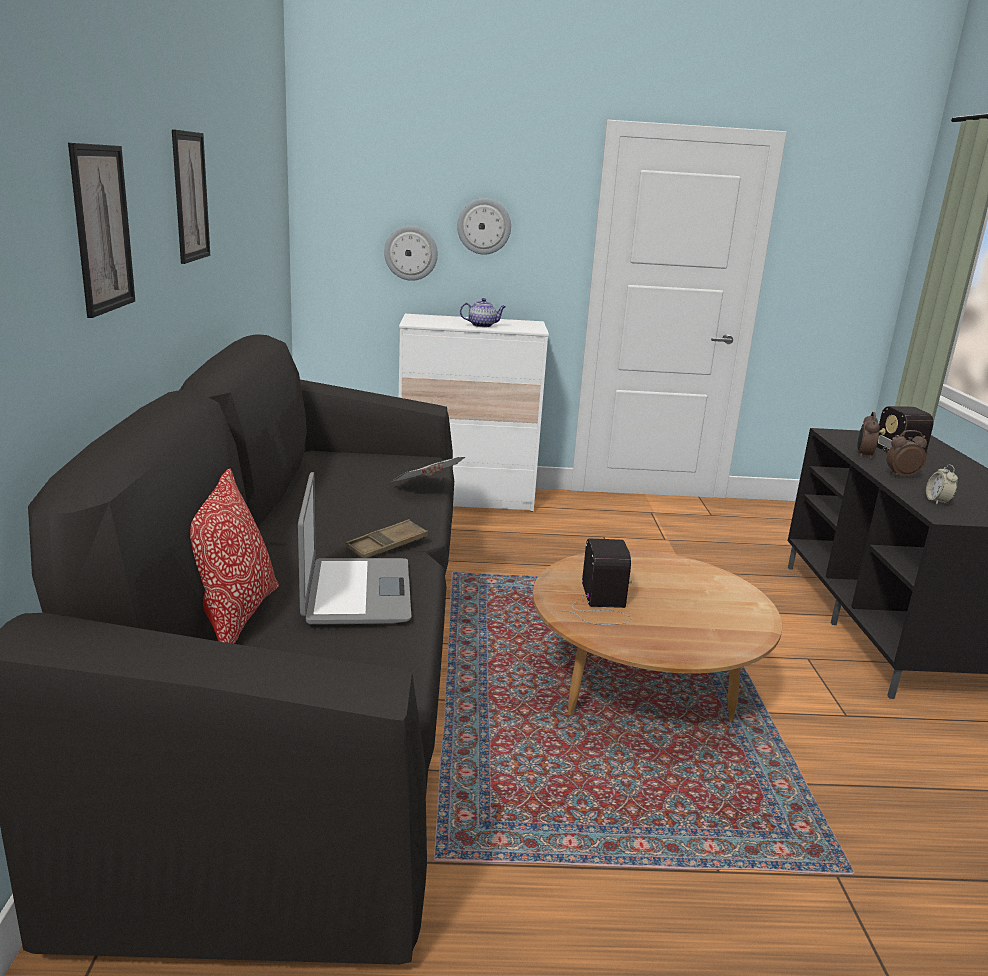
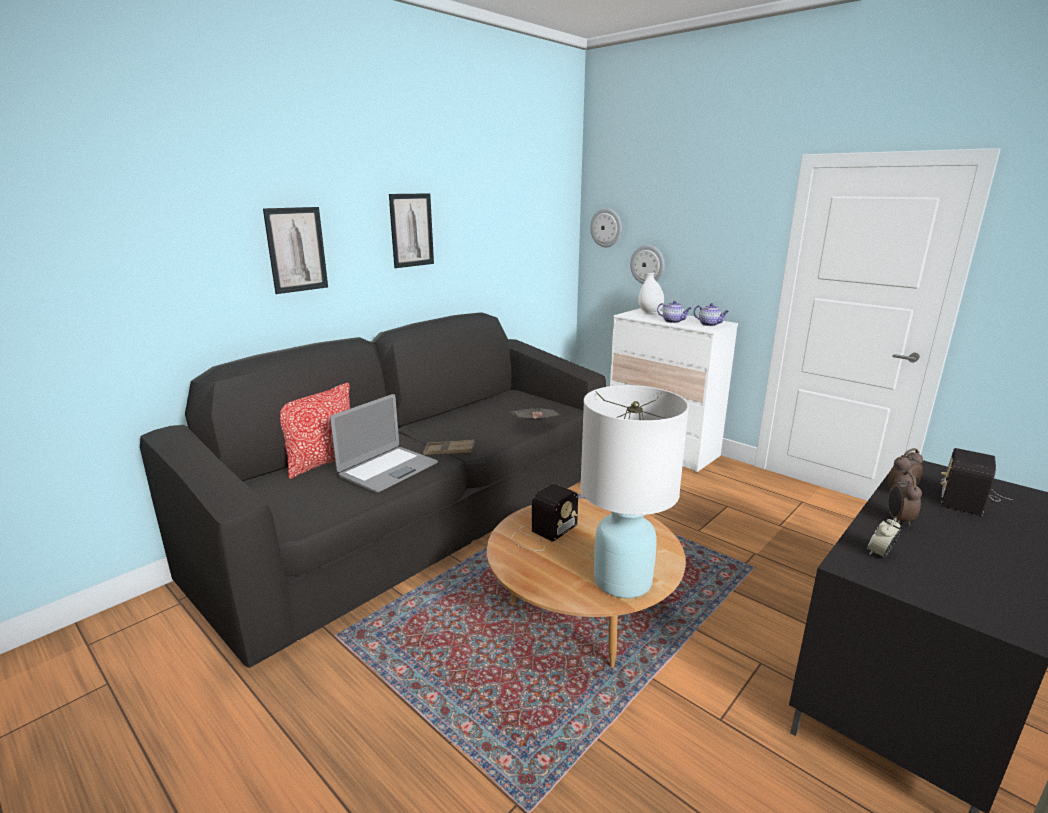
camera: 45 degrees right, 0 degrees up
(432, 318) = (650, 313): none -> white vase
(484, 226) = (698, 246): wall clock -> wall clock (606, 227)
(525, 325) = (710, 324): none -> teapot
(736, 615) = (622, 581): none -> white table lamp
(901, 476) = (898, 520): alarm clock -> alarm clock turned 120 degrees counterclockwise

